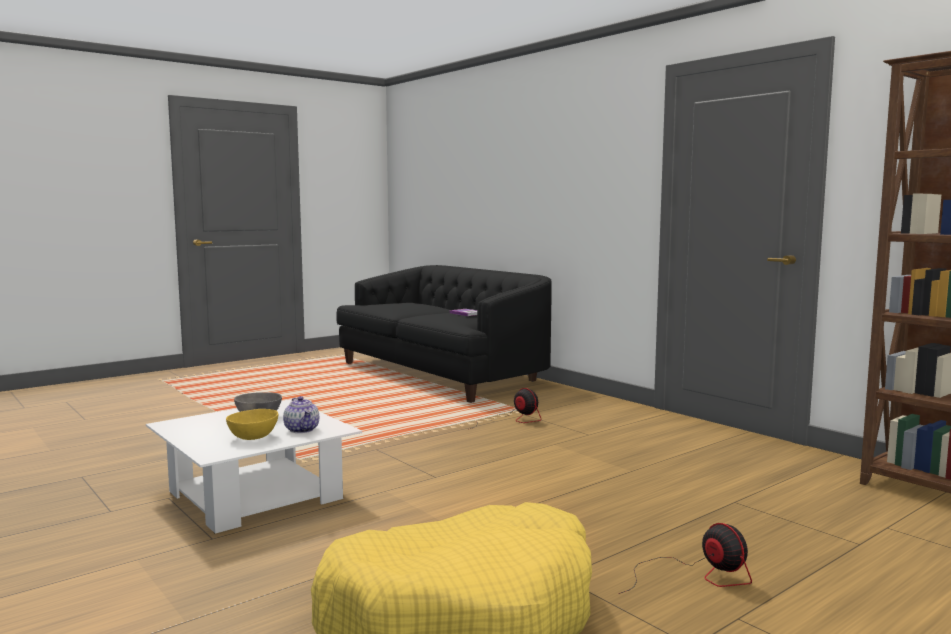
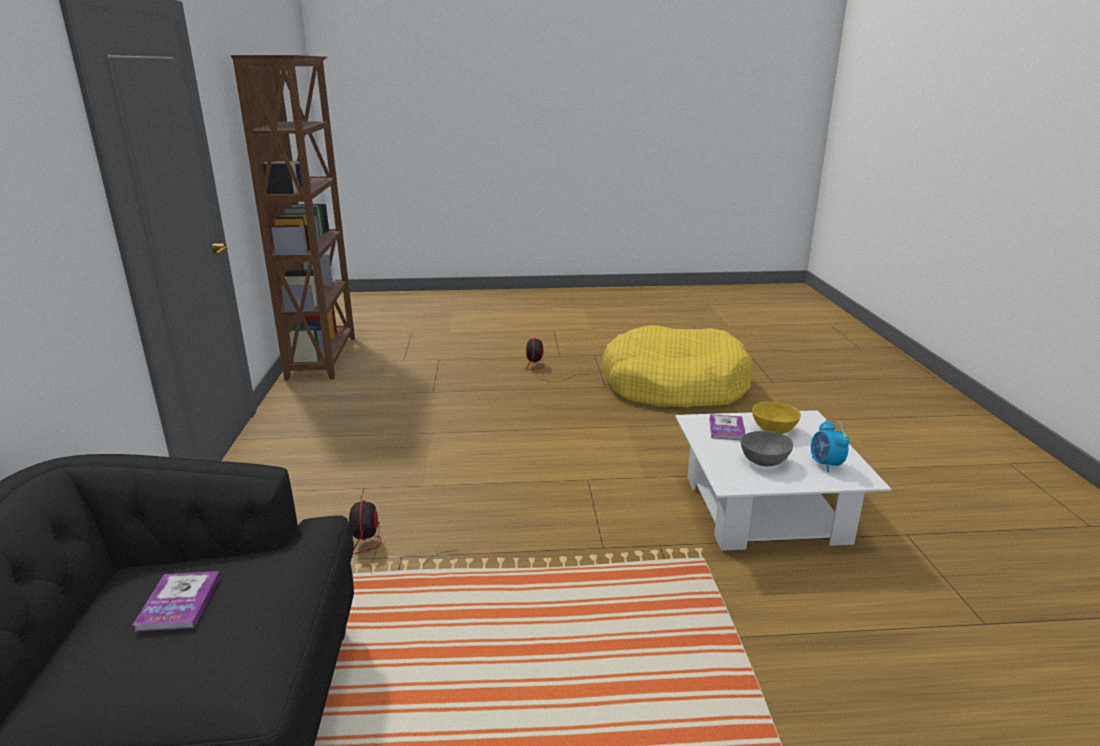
camera: 145 degrees left, 15 degrees up
(201, 425) = (825, 464): none -> alarm clock
(302, 430) = (726, 429): teapot -> book

